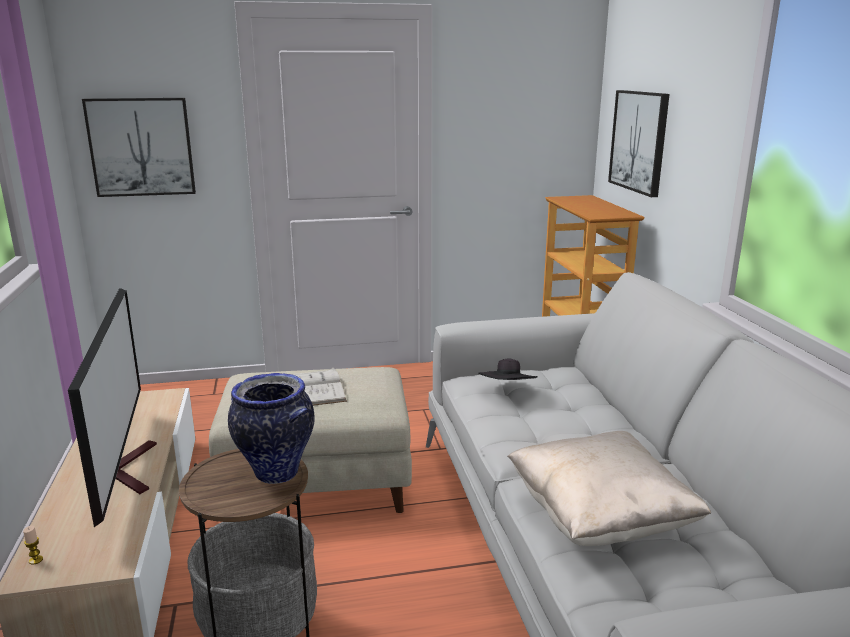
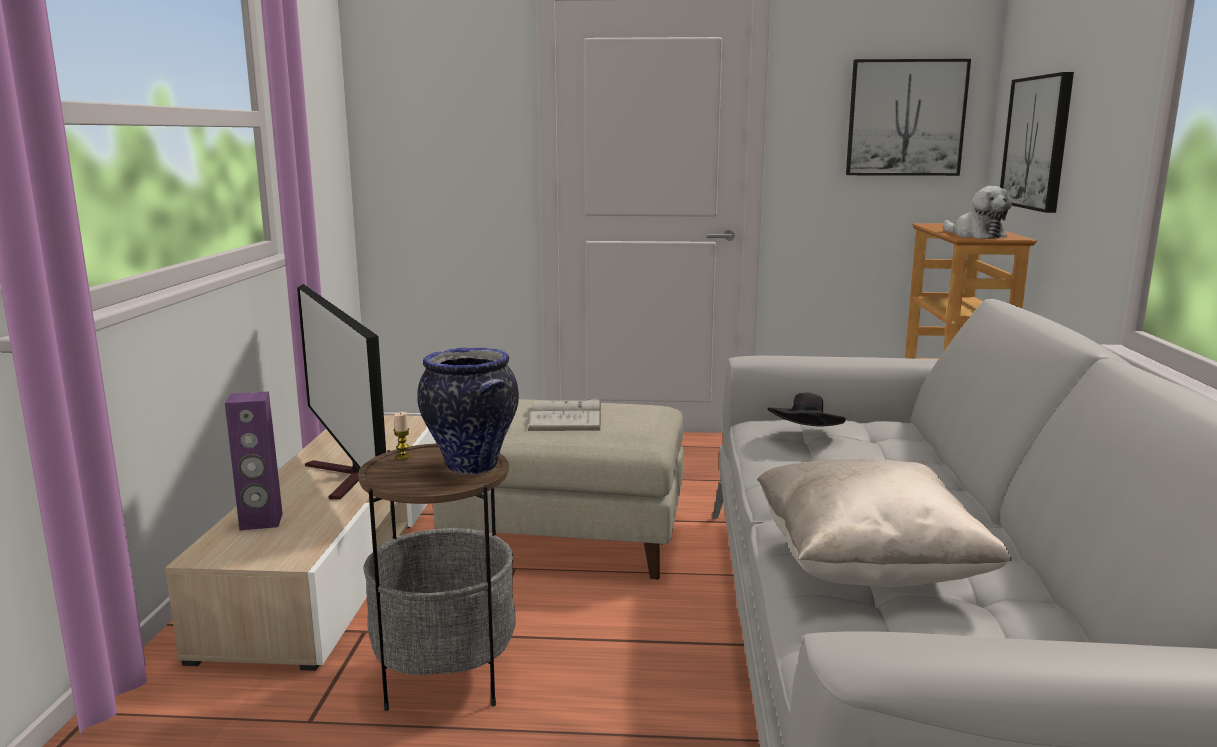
camera: 15 degrees right, 5 degrees down
(36, 560) = (218, 544): candle -> candle (403, 456)
(68, 528) = (261, 522): none -> purple speaker
(128, 468) = (344, 478): television -> television turned 150 degrees clockwise
(141, 147) = (425, 148): picture -> picture (905, 118)
(600, 213) = (975, 235): none -> plush toy

